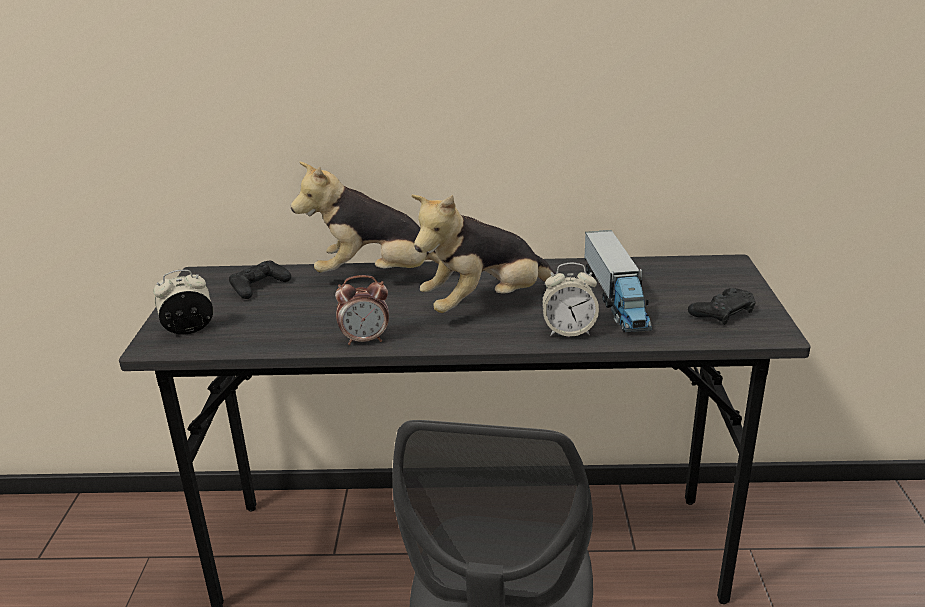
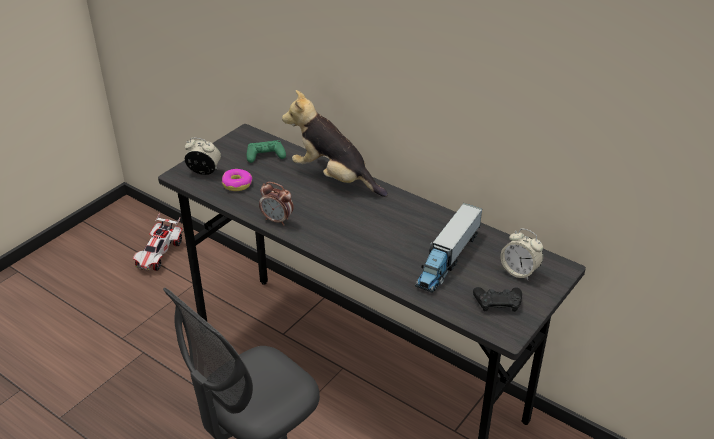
camera: 35 degrees right, 10 degrees up
(59, 545) = (159, 254): none -> toy car
(257, 325) = (237, 184): none -> donut
(259, 286) = (265, 155): black game controller -> green game controller
(485, 305) = (366, 227): plush toy -> none
(568, 331) = (389, 268): alarm clock -> alarm clock (519, 271)

